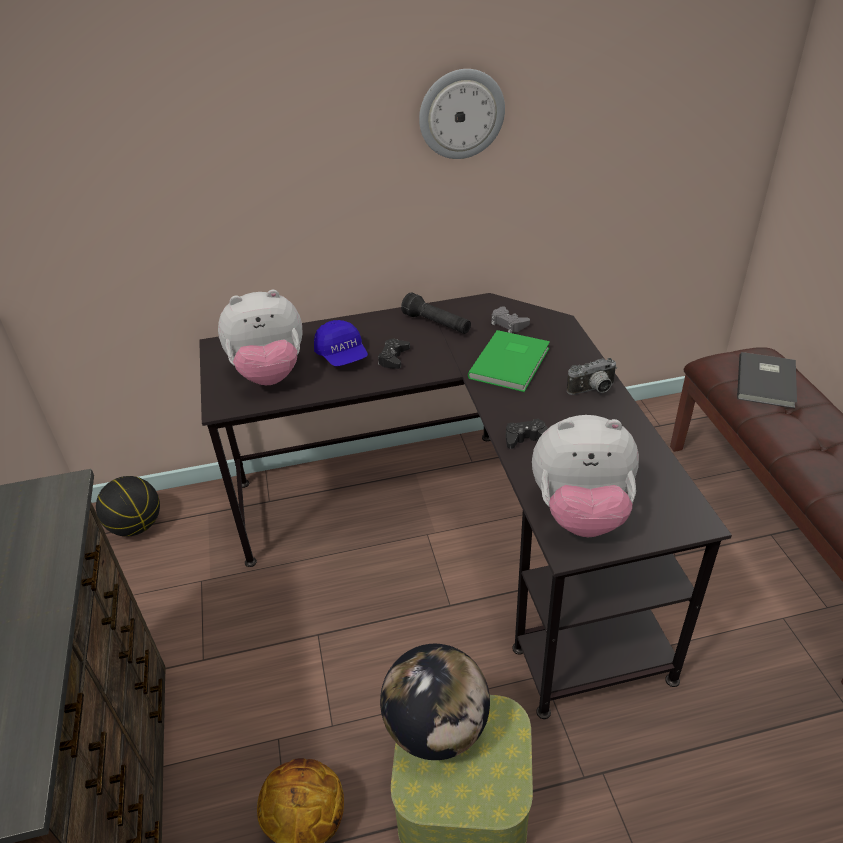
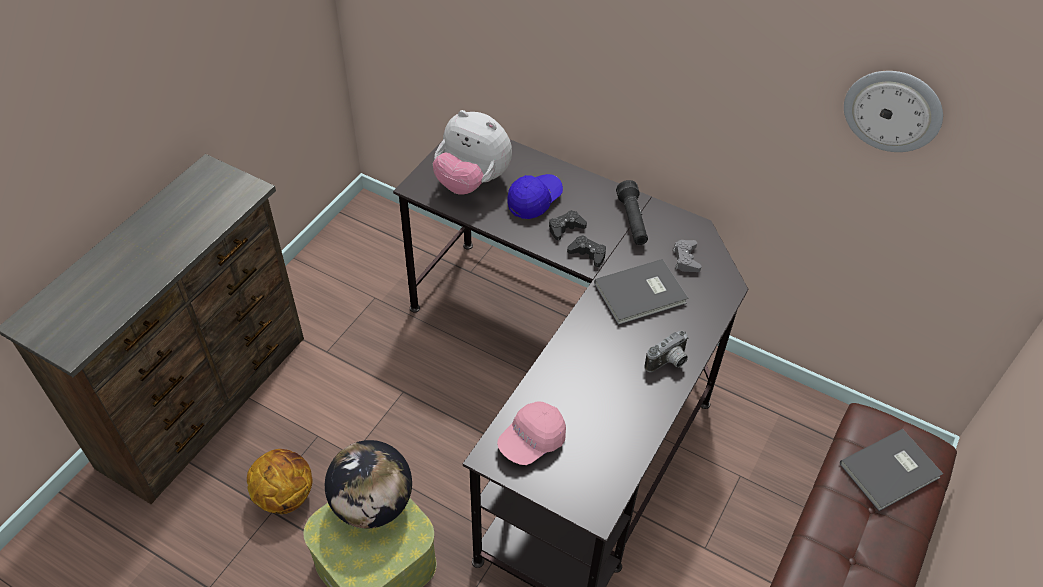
camera: 40 degrees right, 10 degrees up
(136, 526) = (375, 227): basketball -> none
(342, 355) = (534, 201): blue cap -> blue cap turned 150 degrees counterclockwise
(461, 114) = (723, 57): wall clock -> wall clock (893, 110)
(512, 362) = (642, 294): green book -> grey book
(526, 438) = (570, 361): black game controller -> black game controller (588, 254)
(581, 513) = (532, 441): plush toy -> pink cap
(593, 391) = (668, 363): camera -> camera turned 60 degrees counterclockwise

